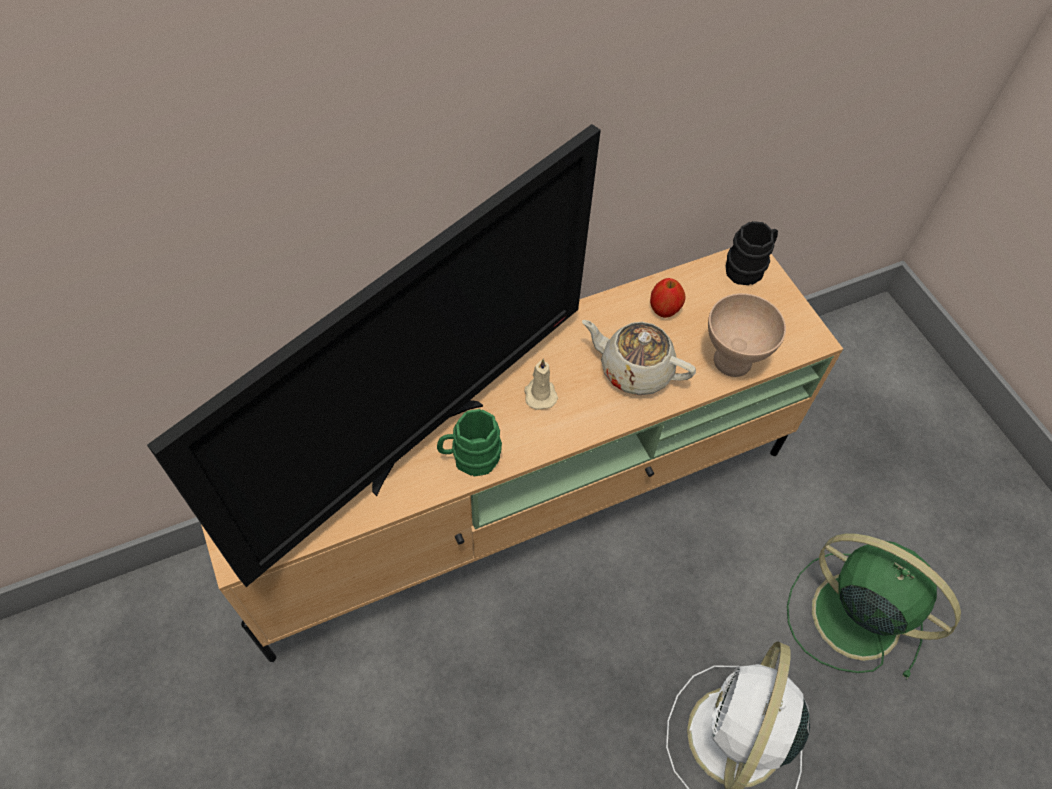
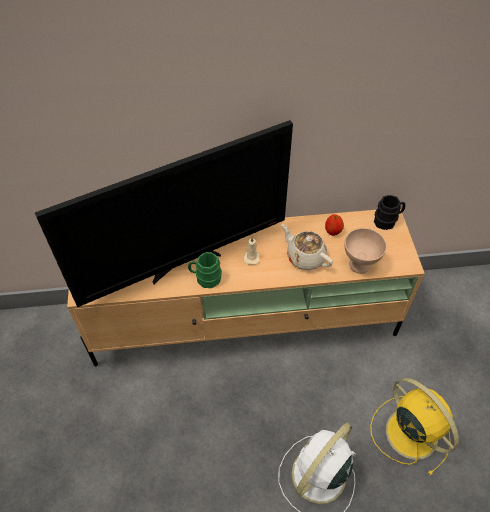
camera: 20 degrees right, 5 degrees down
(851, 613) = (409, 431): green fan -> yellow fan

